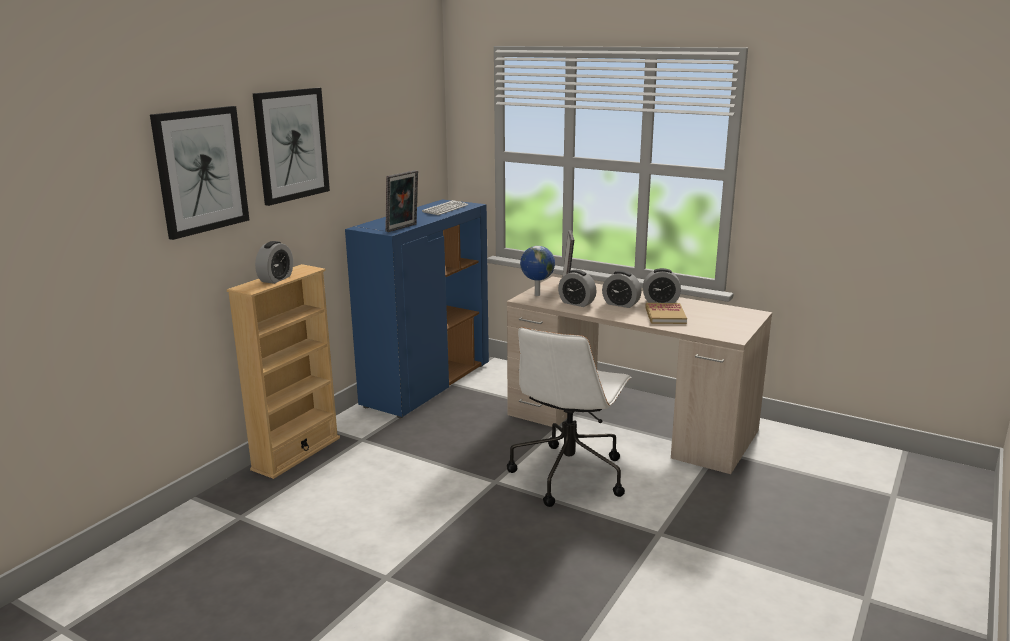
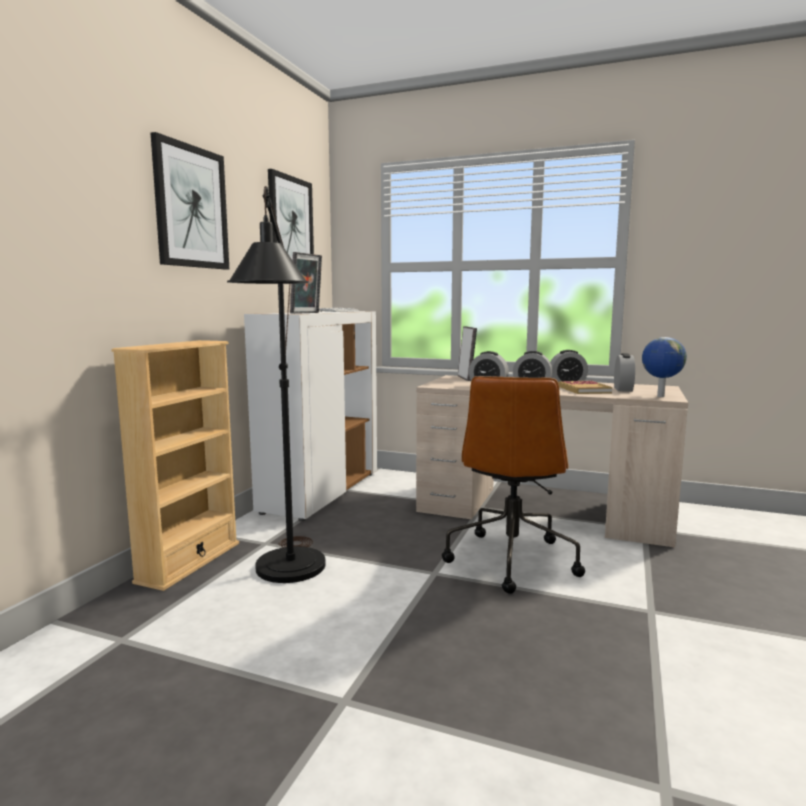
camera: 10 degrees left, 10 degrees down
(201, 171) = (84, 197): picture -> picture (290, 224)
(276, 279) = (173, 344): alarm clock -> alarm clock (623, 389)
(373, 474) = (288, 576): none -> black floor lamp
(427, 384) = (321, 492): blue cabinet -> white cabinet
(536, 295) = (443, 383): globe -> globe (660, 396)
(569, 474) = (511, 559): white office chair -> brown office chair

